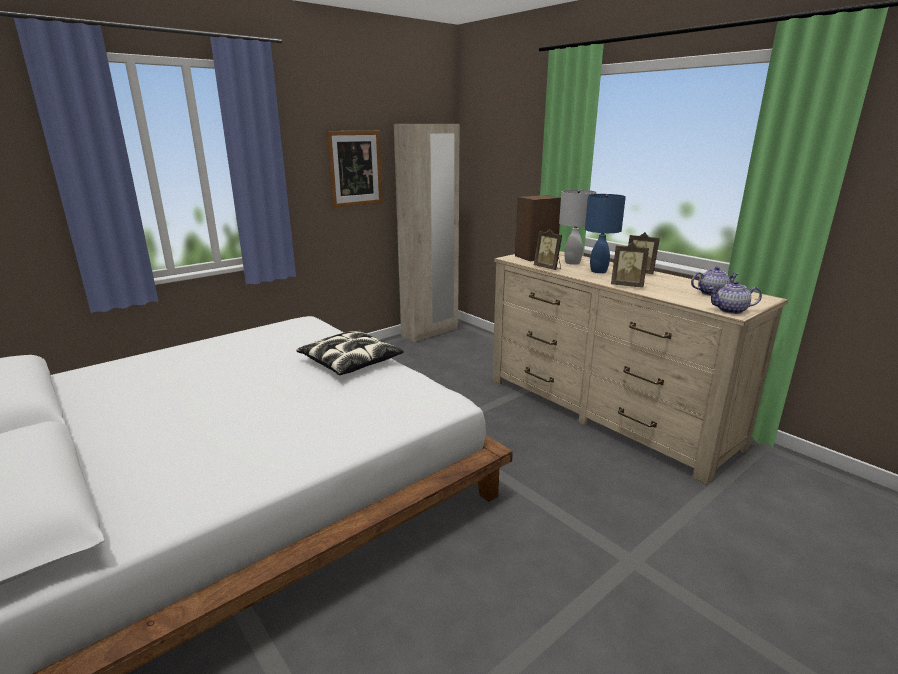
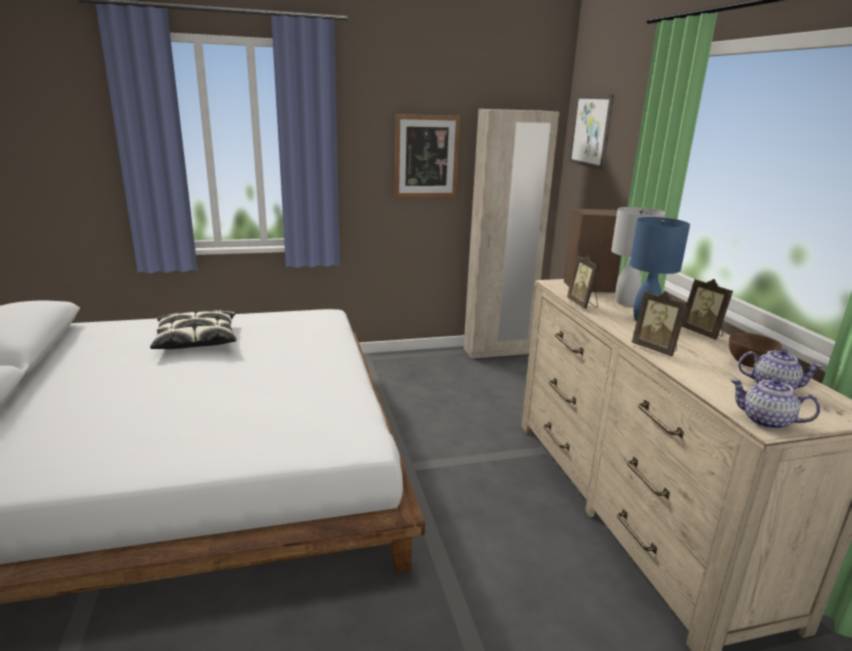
camera: 25 degrees right, 0 degrees up
(351, 362) = (318, 369): pillow -> pillow (197, 340)
(484, 138) = (590, 130): none -> picture
(685, 284) = (748, 364): none -> brown bowl

